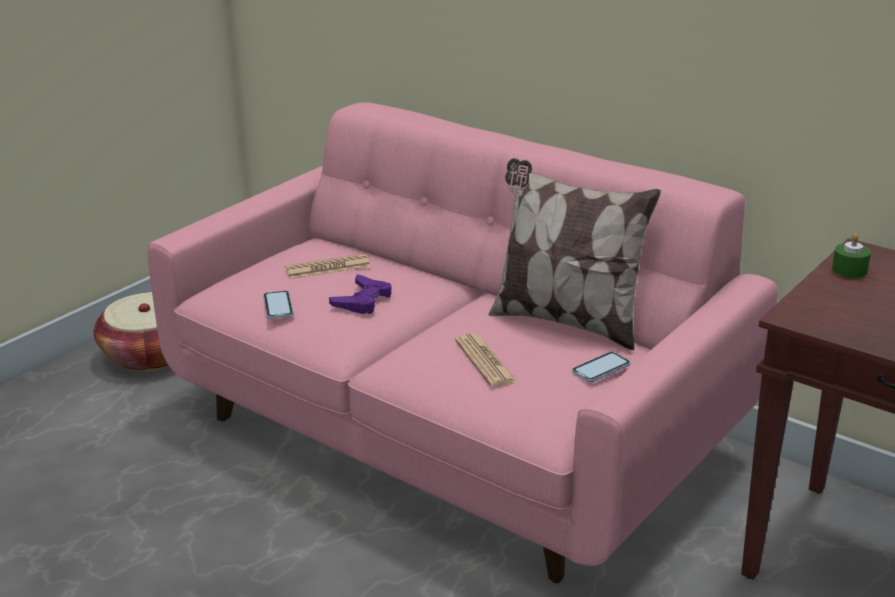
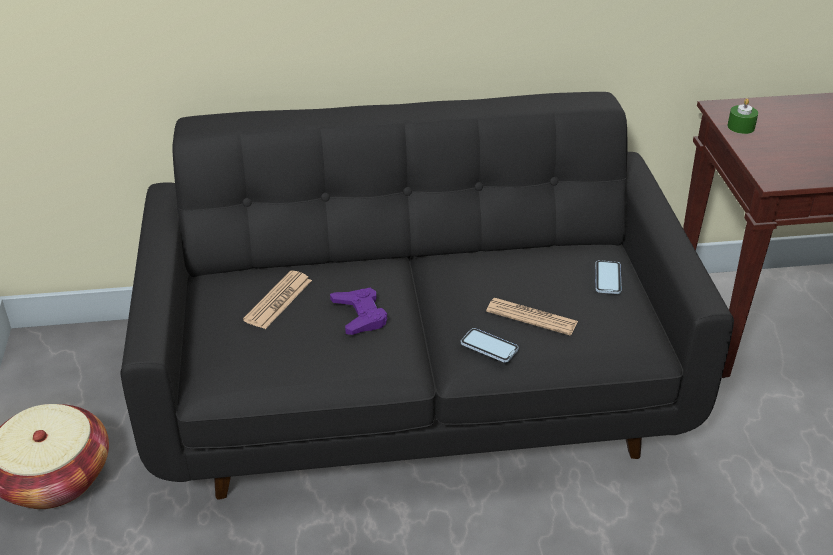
camera: 45 degrees left, 10 degrees up
(278, 306) = (301, 361): phone -> phone (489, 347)
(451, 432) = (417, 389): pink sofa -> black sofa
(566, 321) = (523, 251): pillow -> none

